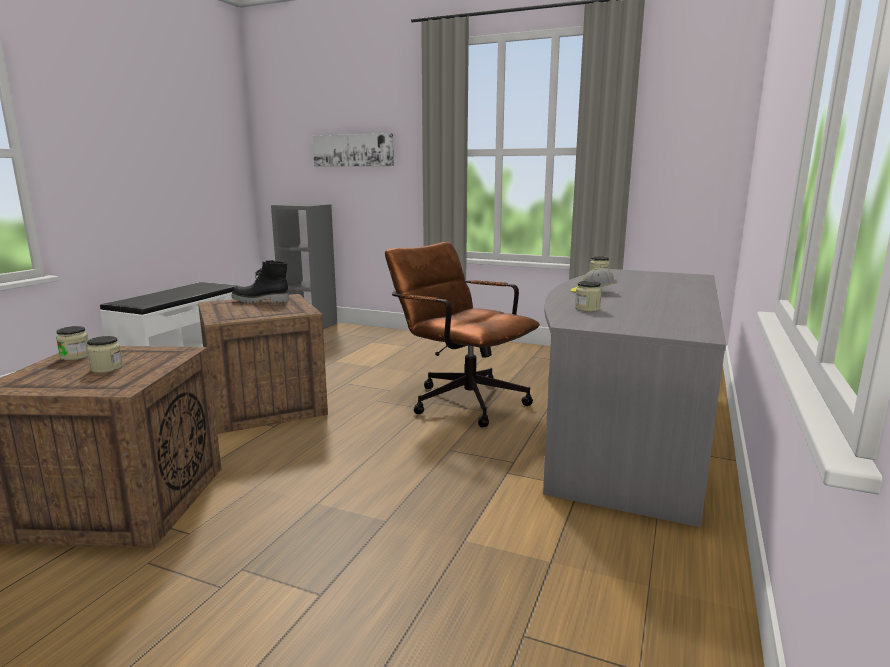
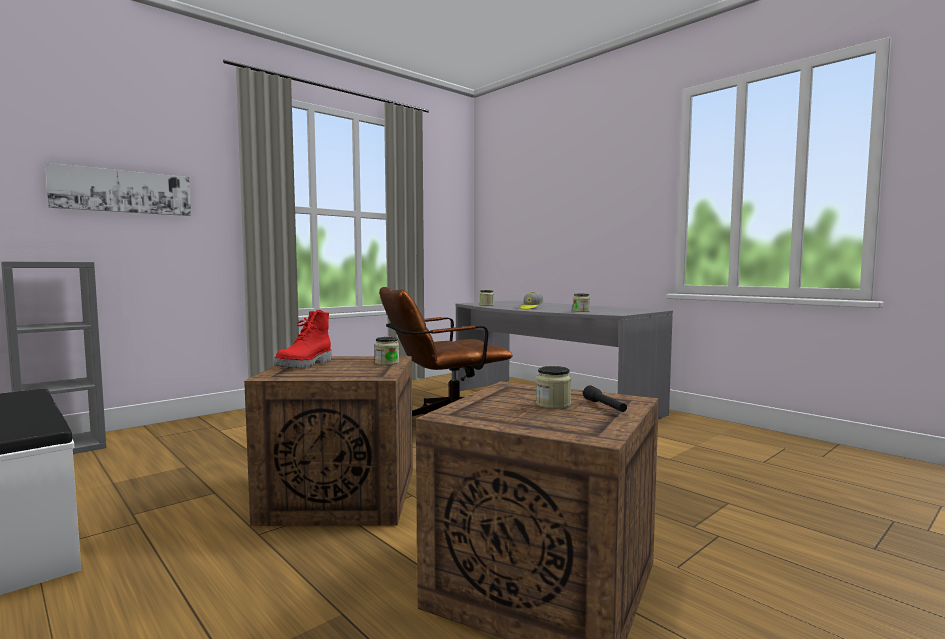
camera: 65 degrees left, 10 degrees down
(75, 356) = (482, 416): jar -> jar (387, 363)
(93, 382) = (605, 407): none -> black flashlight
(260, 301) = (305, 365): black boot -> red boot

